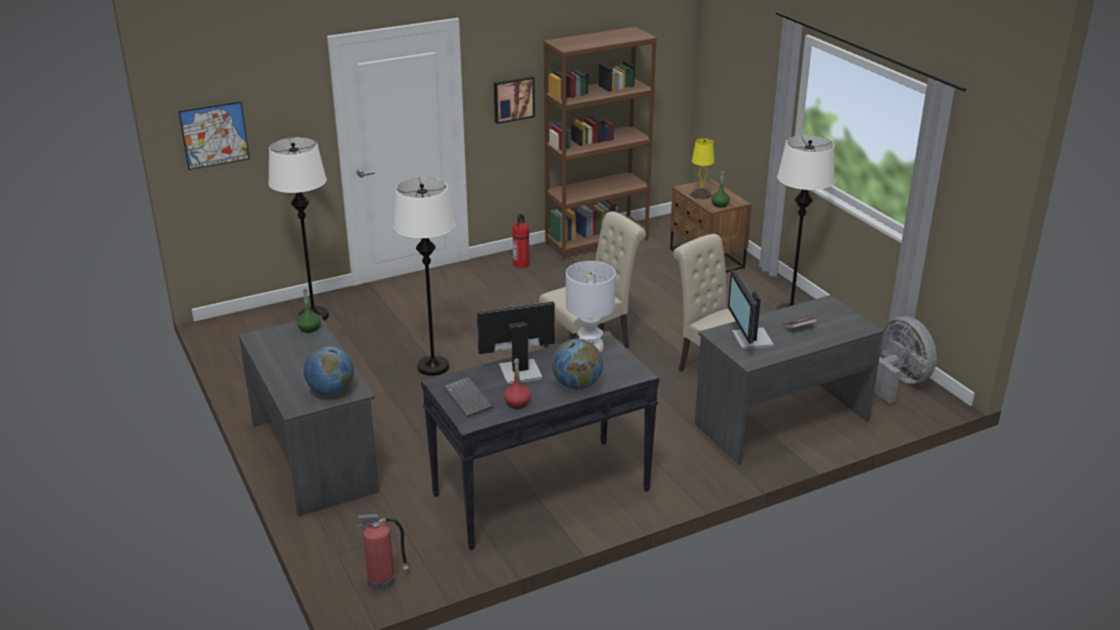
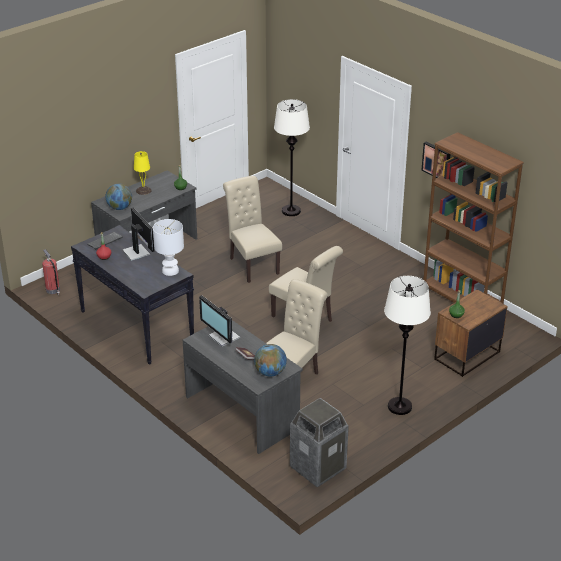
camera: 75 degrees right, 5 degrees up
(214, 135) = (285, 80): picture -> none
(433, 366) = (252, 264): white floor lamp -> beige chair
(521, 264) = (404, 272): fire extinguisher -> none
(577, 385) = (127, 272): globe -> globe (270, 372)
(700, 194) = (470, 303): yellow table lamp -> yellow table lamp (144, 190)
(750, 339) = (223, 337): monitor -> monitor turned 105 degrees counterclockwise
(897, 382) = (318, 467): grey fan -> trash can

